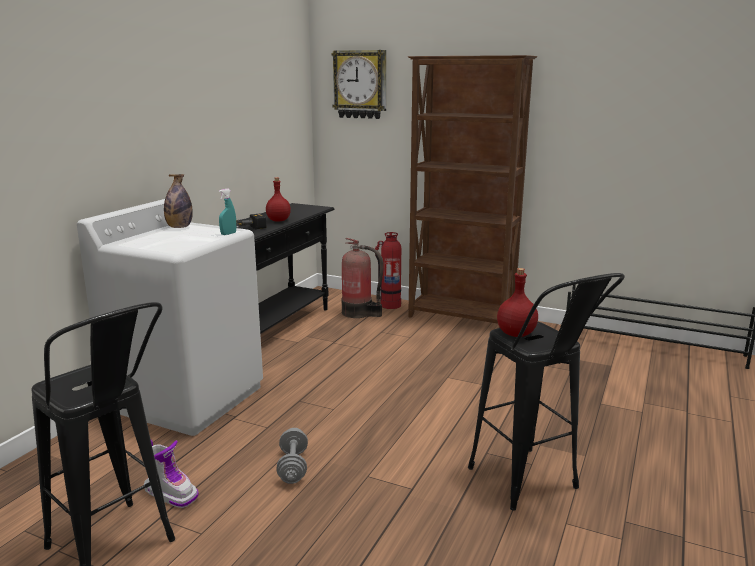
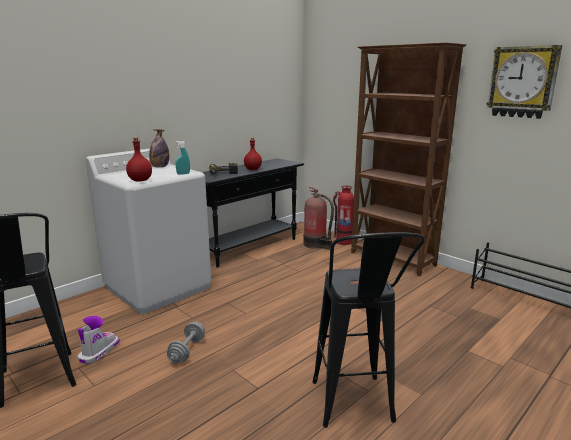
camera: 20 degrees right, 0 degrees up
(171, 493) = (99, 352): boot -> boot turned 120 degrees counterclockwise
(360, 84) = (334, 71): wall clock -> wall clock (522, 82)
(515, 334) = (344, 276): red bottle -> red bottle (140, 180)

